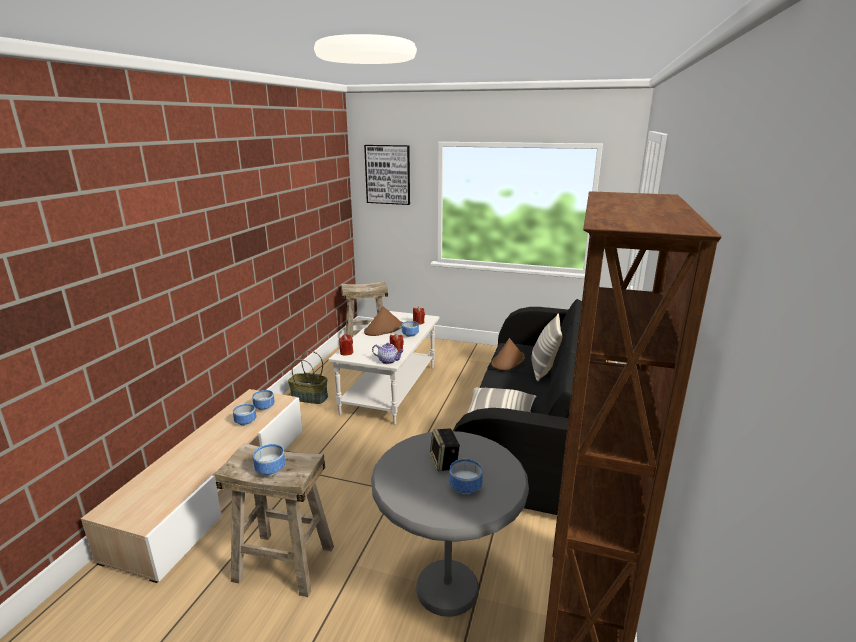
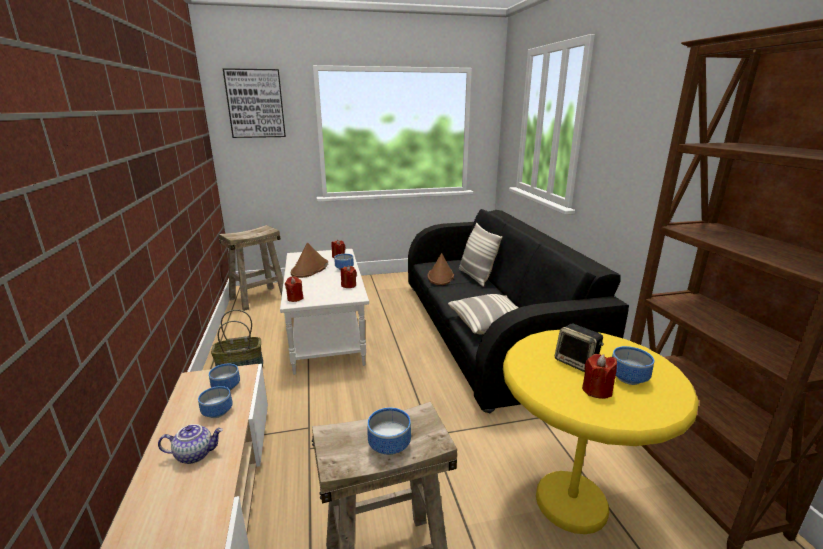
camera: 30 degrees left, 0 degrees up
(388, 361) = (352, 296): teapot -> teapot (195, 454)
(426, 486) = (596, 390): none -> red candle
(447, 588) = (571, 502): grey side table -> yellow side table

